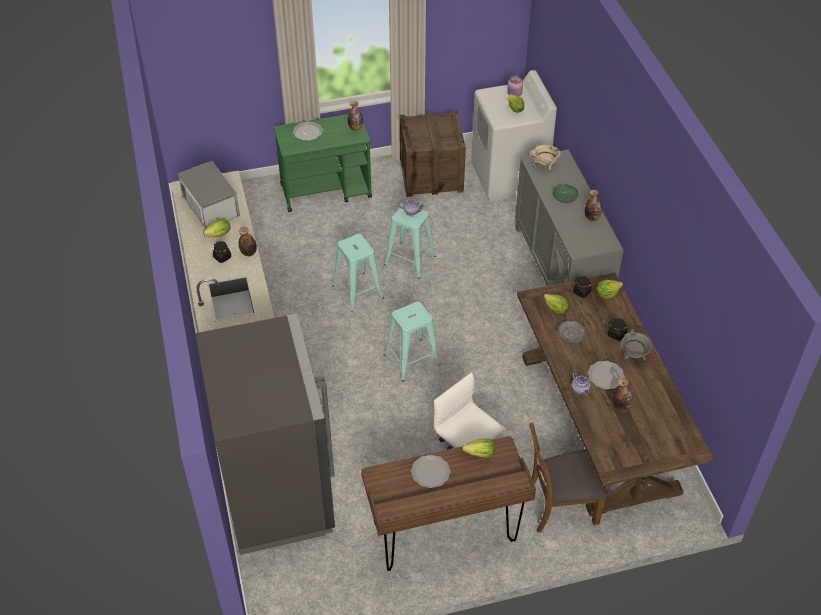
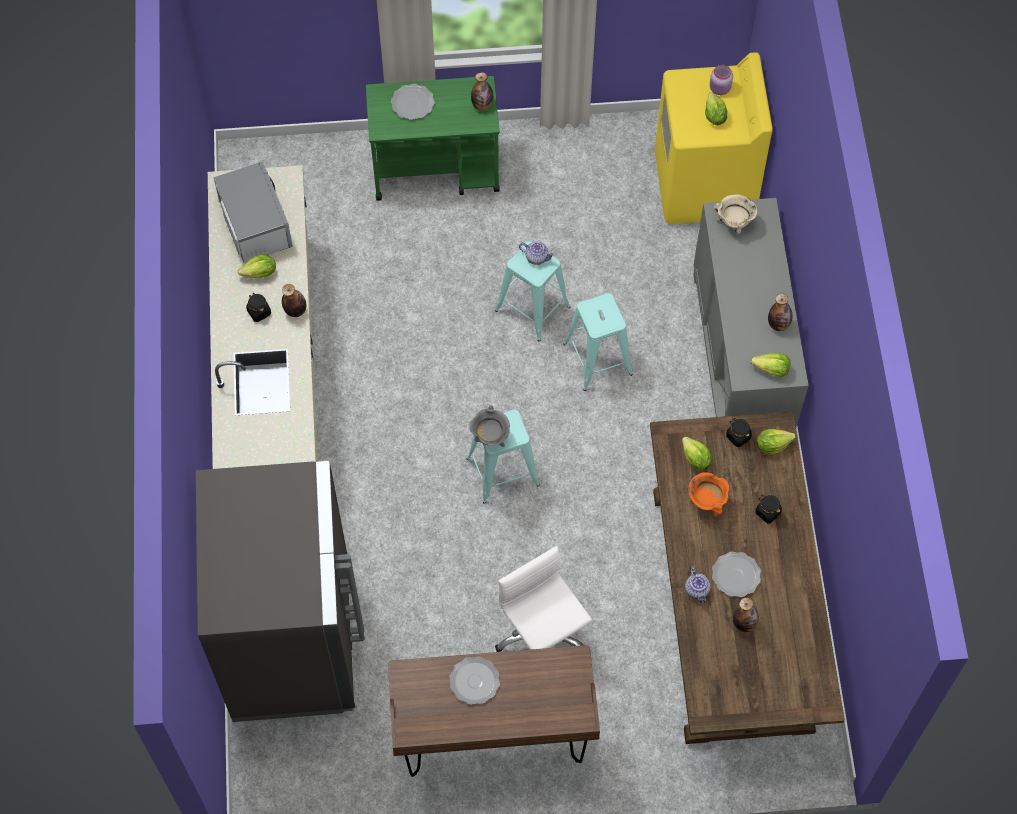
camera: 10 degrees right, 15 degrees up
(357, 291) = (450, 350): turquoise stool -> turquoise stool (597, 359)
(431, 175) = (592, 165): crate -> none
(480, 454) = (543, 665): lettuce -> lettuce (771, 370)
(509, 178) = (704, 185): white washing machine -> yellow washing machine
(560, 506) = (650, 723): brown chair -> none
(565, 196) = (749, 282): green plate -> none
(571, 334) = (706, 502): grey plate -> orange cooking pot
(633, 356) = (781, 551): grey cooking pot -> grey cooking pot (490, 438)

